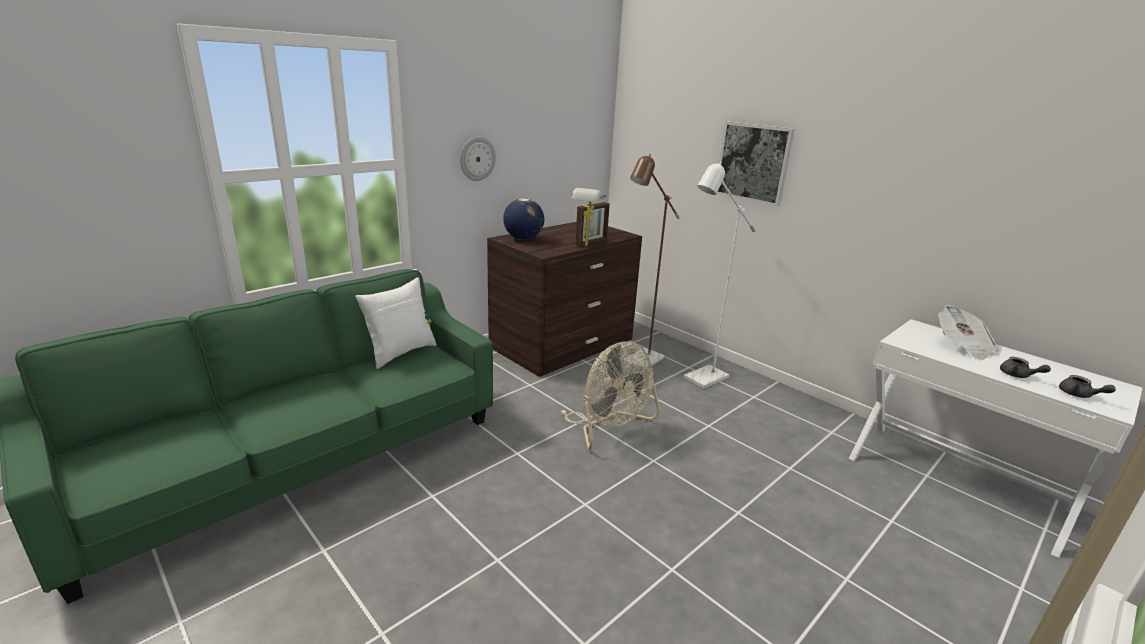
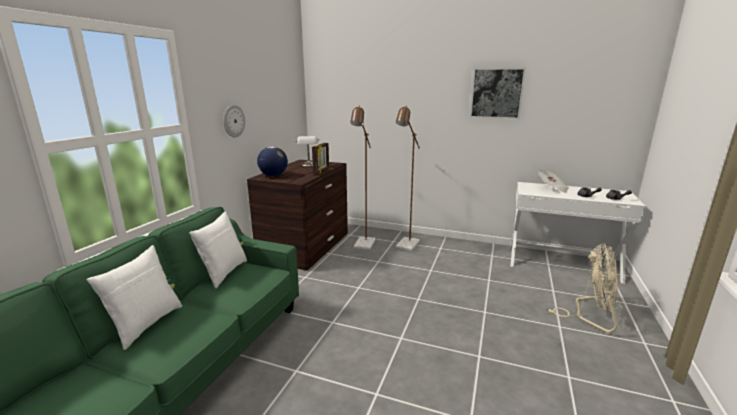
camera: 25 degrees left, 5 degrees down
(284, 389) = (147, 325): none -> white pillow
(607, 428) = (376, 289): beige fan -> beige fan (588, 312)
(701, 380) = (406, 246): white floor lamp -> brown floor lamp
(753, 162) = (410, 107): picture -> picture (496, 93)

